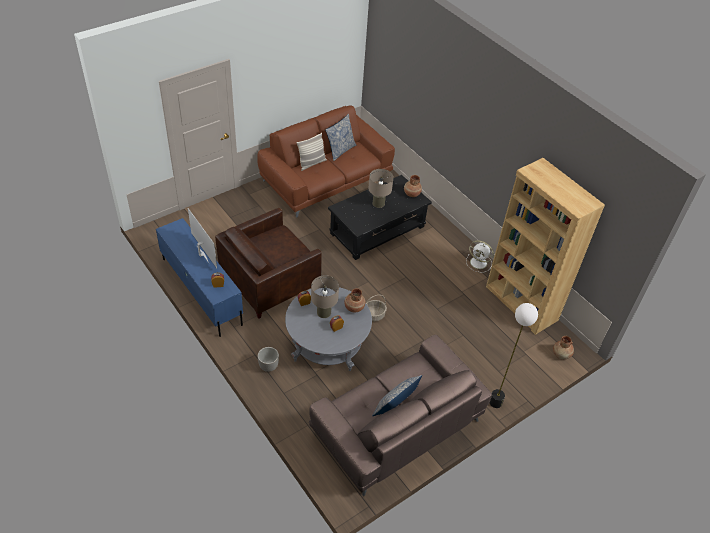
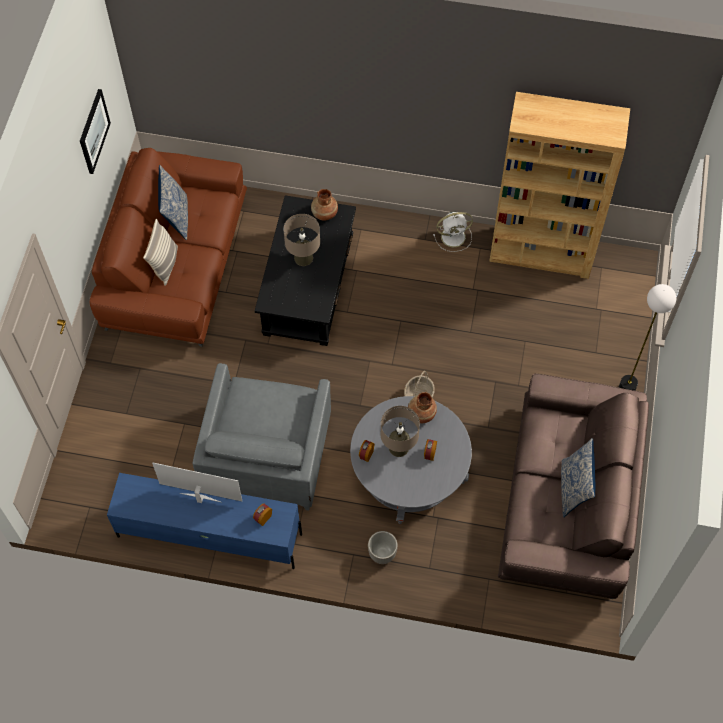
camera: 40 degrees left, 15 degrees up
(270, 280) = (267, 454): brown armchair -> grey armchair
(318, 60) = (93, 131): none -> picture
(561, 354) = (632, 281): brown vase -> none

